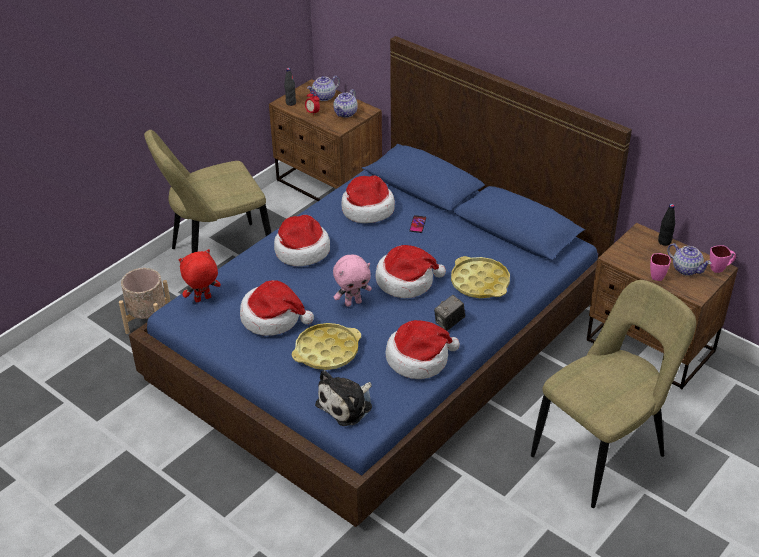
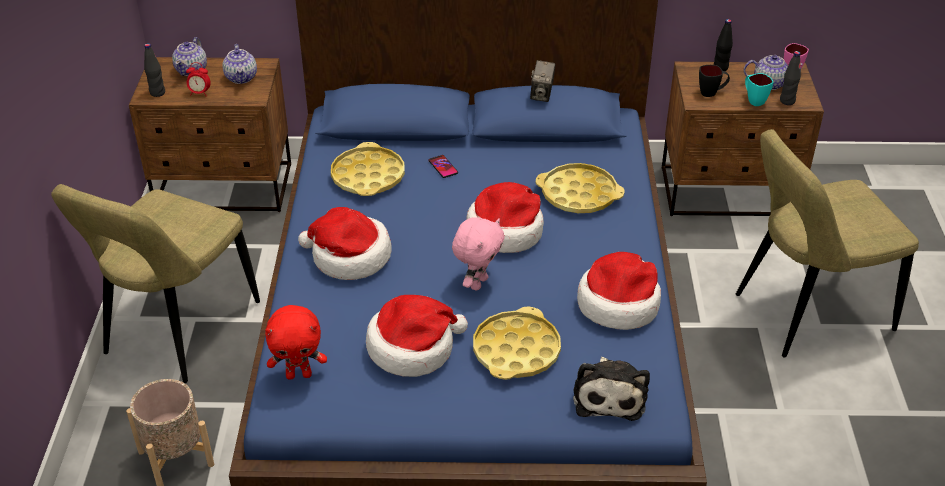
camera: 40 degrees left, 0 degrees up
(203, 299) = (299, 374): red plush toy -> red plush toy turned 120 degrees counterclockwise
(367, 209) = (368, 176): hat -> yellow tray
(449, 323) = (601, 250): camera -> camera (542, 95)
(602, 453) = (806, 313): beige chair -> beige chair turned 120 degrees counterclockwise
(633, 256) = (711, 93): none -> black mug
(657, 274) = (753, 100): pink mug -> turquoise mug
(682, 287) = (787, 101): none -> black bottle

